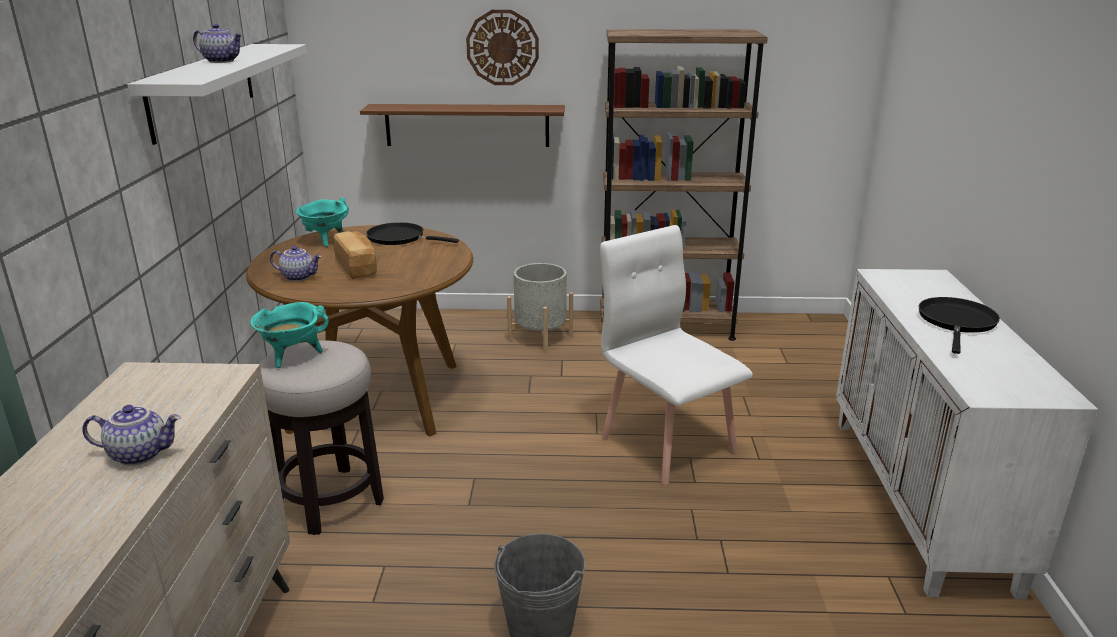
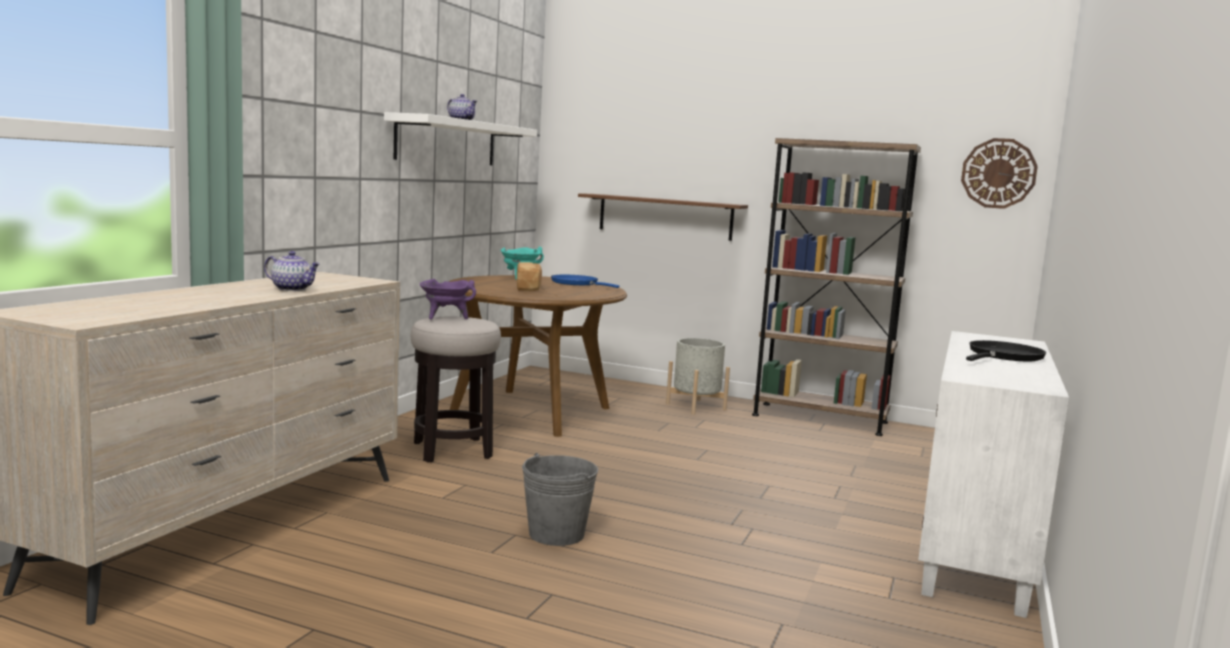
camera: 20 degrees right, 15 degrees down
(292, 356) = (445, 317): turquoise cooking pot -> purple cooking pot
(299, 277) = (482, 286): teapot -> none
(400, 238) = (577, 283): black frying pan -> blue frying pan
(502, 47) = (701, 153): wall clock -> wall clock (998, 173)
(668, 444) = (755, 475): white chair -> none

